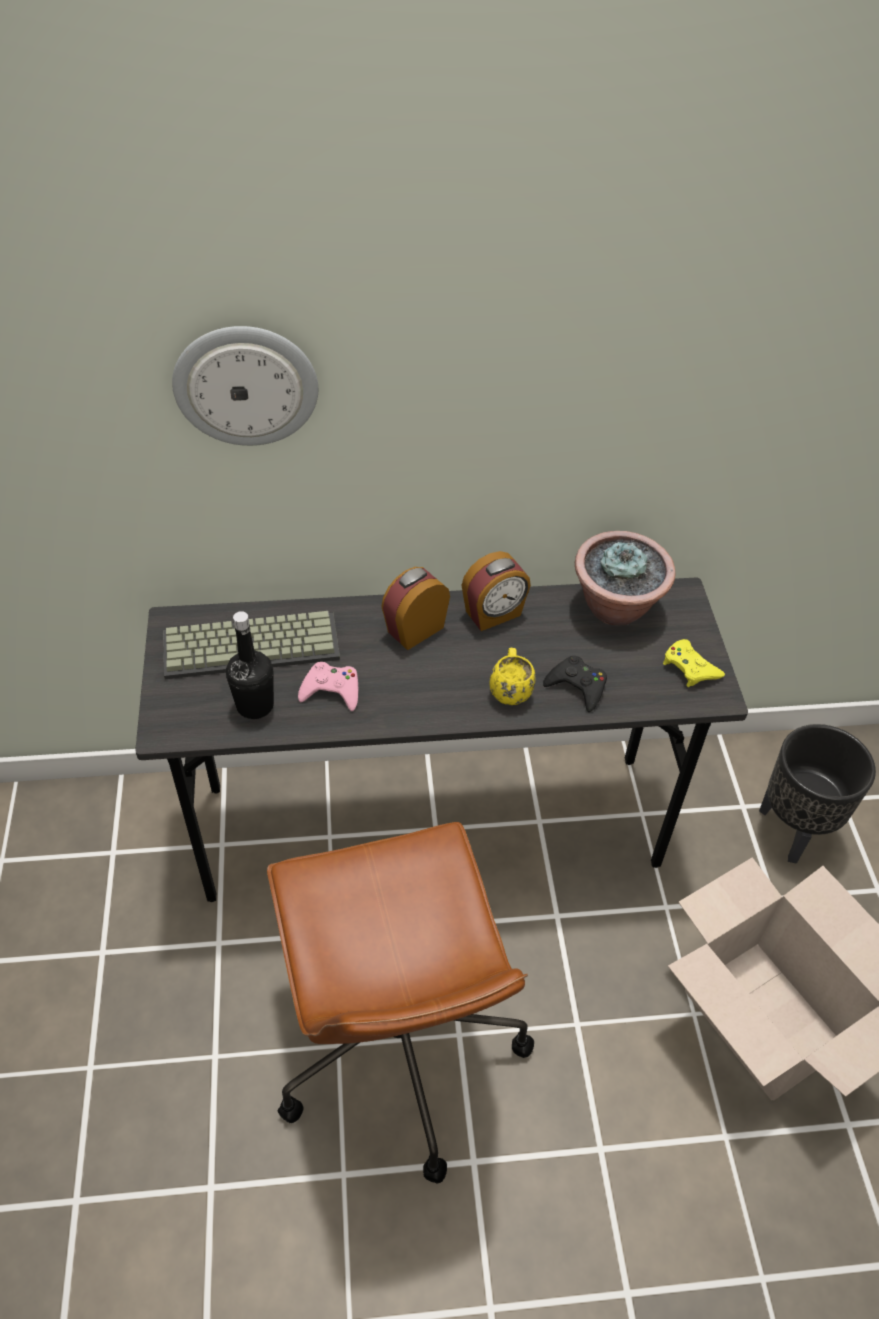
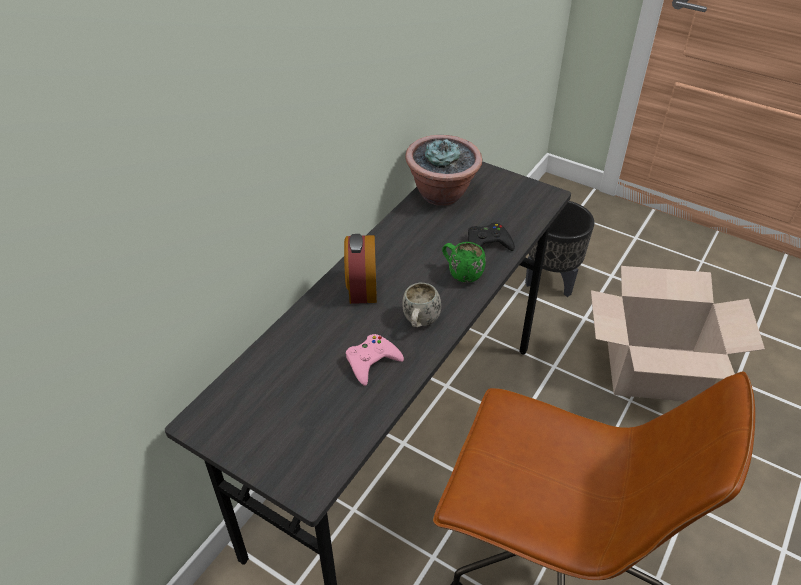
camera: 50 degrees left, 5 degrees down
(246, 385) = (191, 143): wall clock -> none
(253, 644) = (278, 383): keyboard -> none
(255, 705) = (341, 414): black bottle -> none
(412, 696) = (420, 323): none -> white mug
(494, 614) = (390, 246): alarm clock -> none
(510, 689) = (461, 274): yellow mug -> green mug
(690, 667) = (518, 193): yellow game controller -> none

